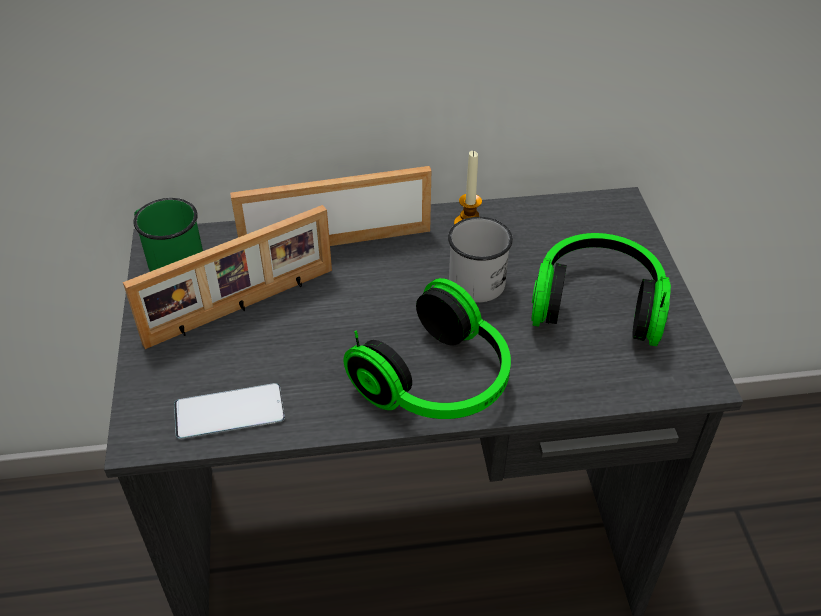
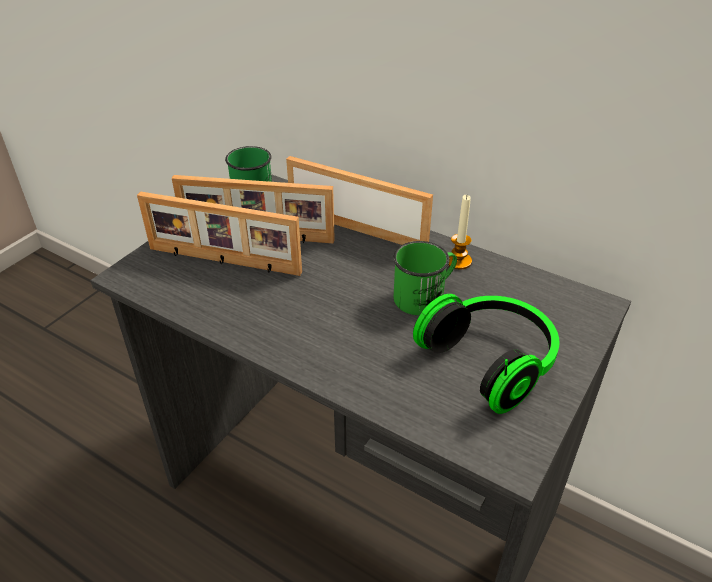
camera: 40 degrees right, 5 degrees down
(229, 412) = (181, 288): phone -> none
(239, 355) = (223, 261): none -> picture frame
(439, 382) = (316, 344): headphones -> none
(479, 277) = (425, 296): white mug -> green mug

